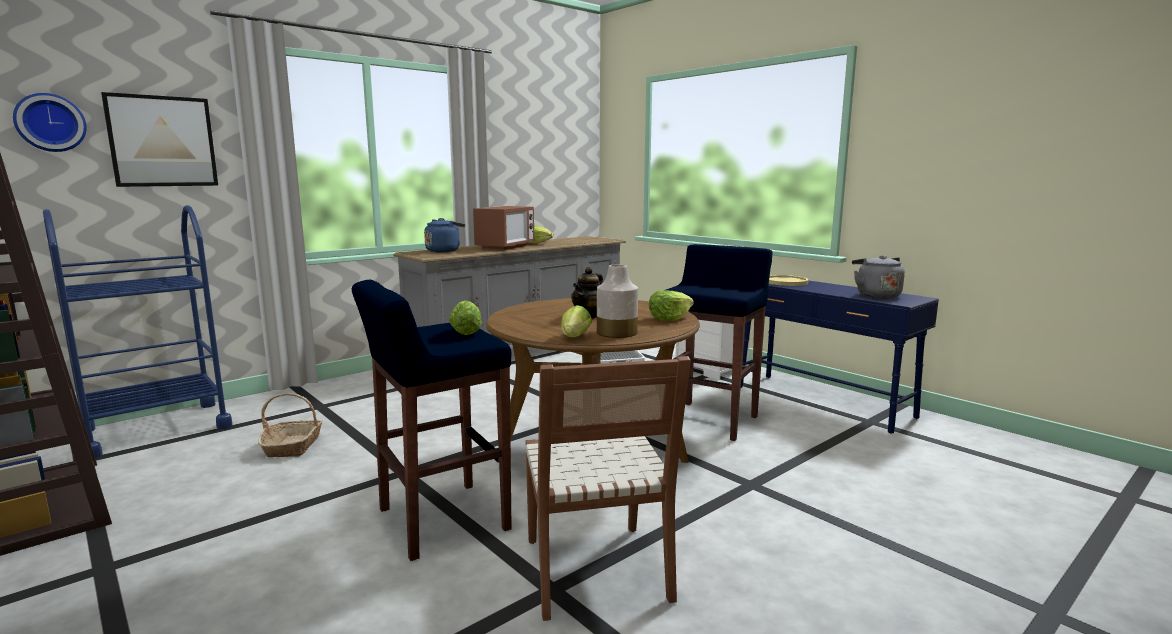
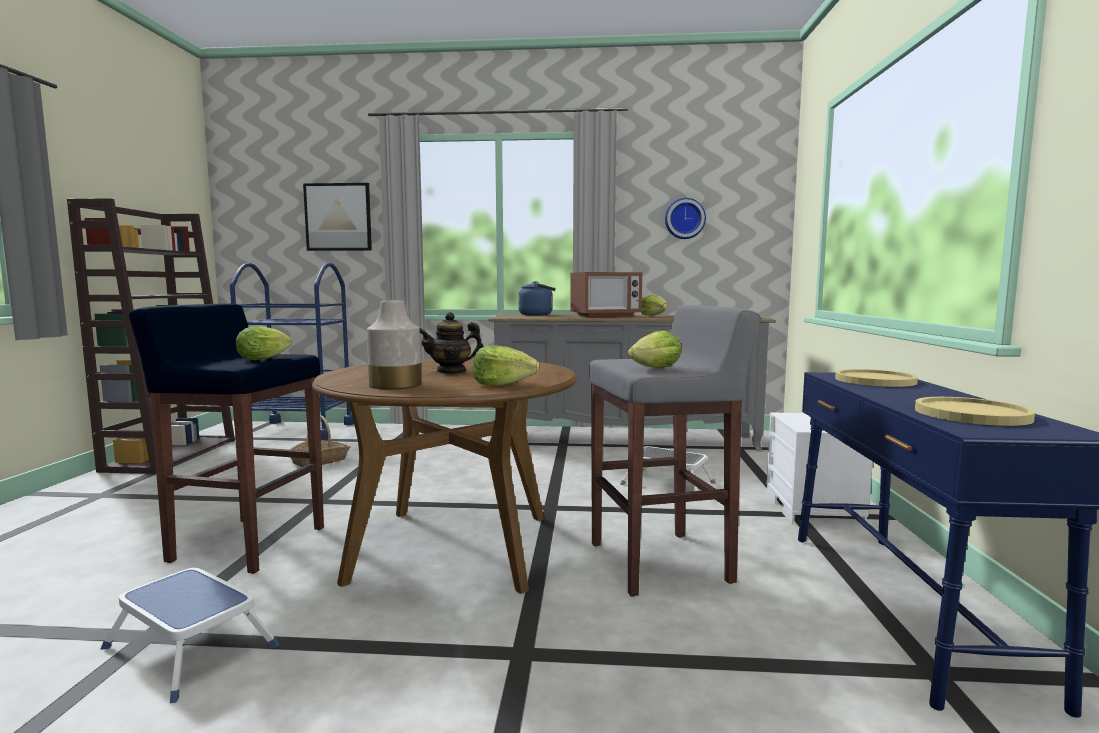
camera: 45 degrees right, 5 degrees down
(50, 123) = (276, 207): wall clock -> wall clock (684, 219)
(574, 338) = (344, 382): lettuce -> lettuce (653, 369)
(596, 575) = (191, 646): chair -> blue step ladder
(710, 420) = (661, 562): blue stool -> grey stool
(876, 295) = (971, 414): grey kettle -> yellow plate

